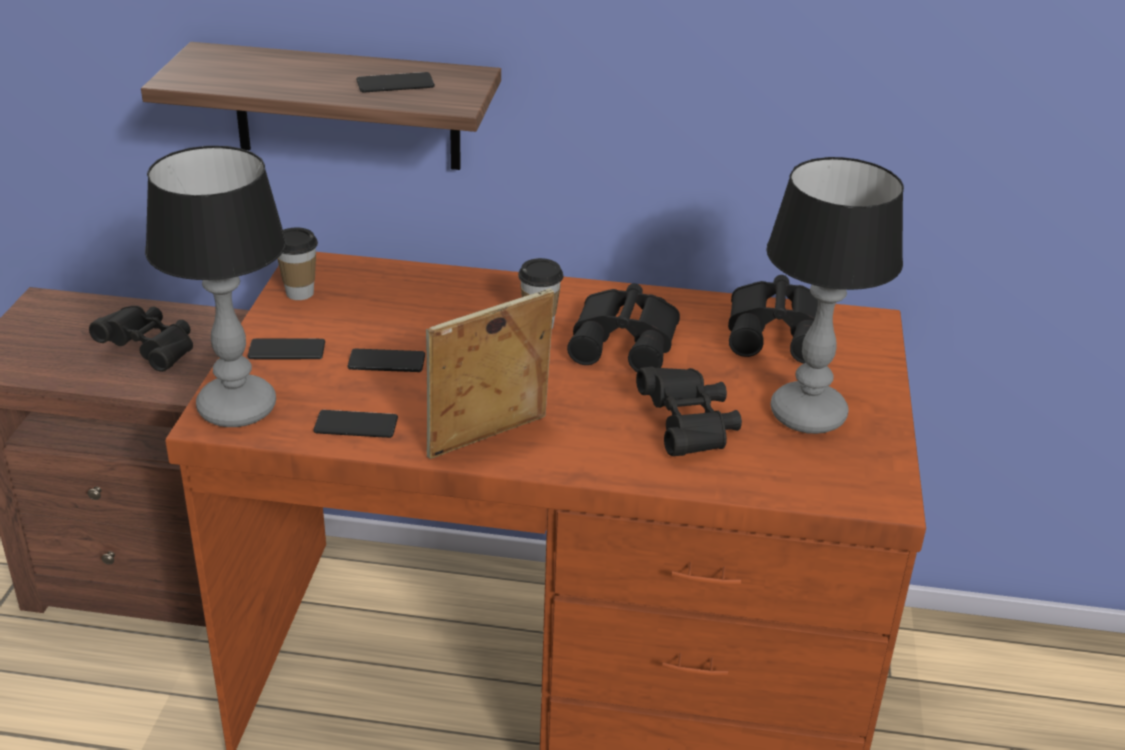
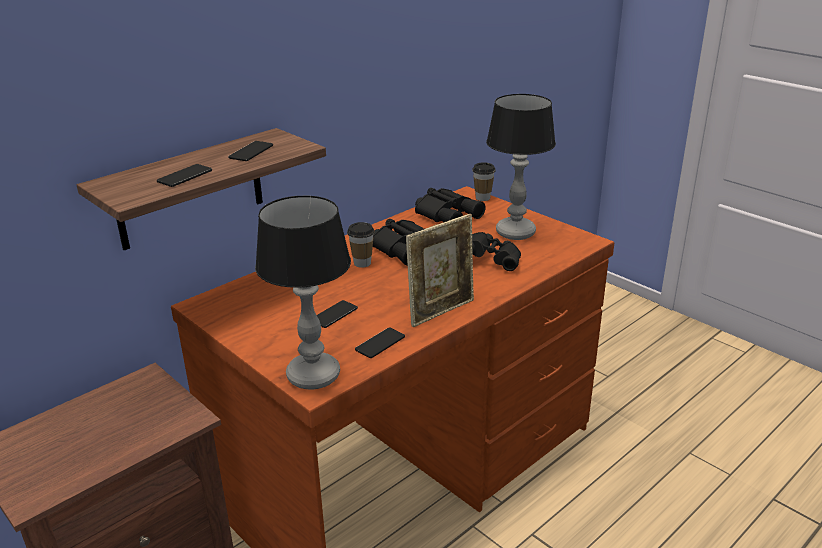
camera: 50 degrees left, 5 degrees down
(150, 350) = (129, 419): black binoculars -> none
(286, 350) = (278, 341): phone -> phone (185, 176)
(299, 293) = (225, 317): cup -> cup (483, 198)
(488, 441) = (441, 311): picture frame -> picture frame turned 135 degrees counterclockwise

